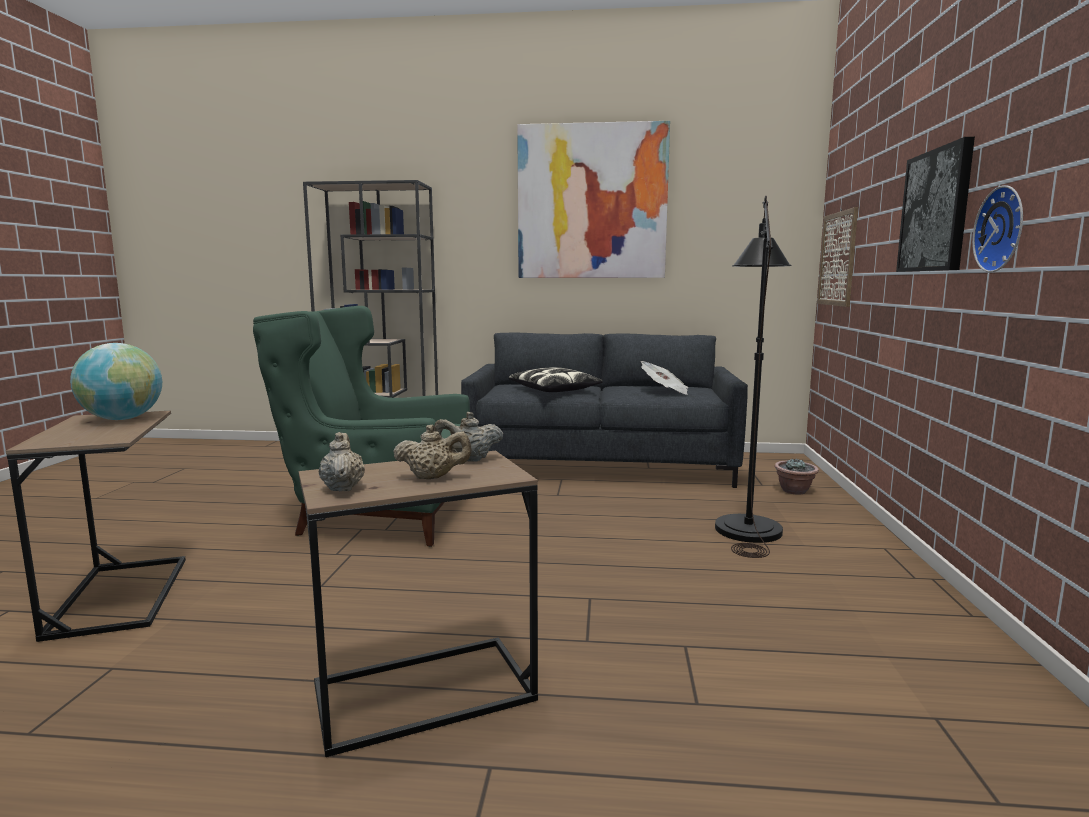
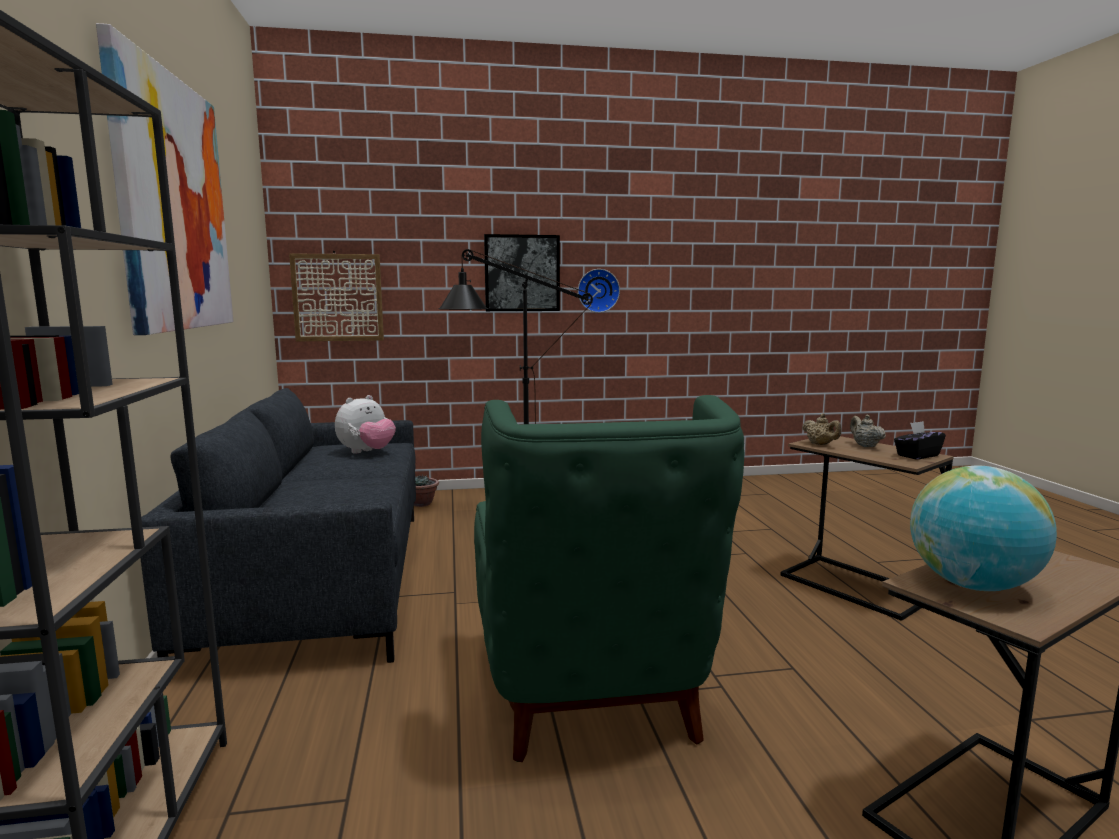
camera: 105 degrees left, 0 degrees up
(343, 488) = (917, 455): beige teapot -> black tissue box
(555, 390) = (349, 489): pillow -> none
(665, 391) = (366, 452): newspaper -> plush toy

